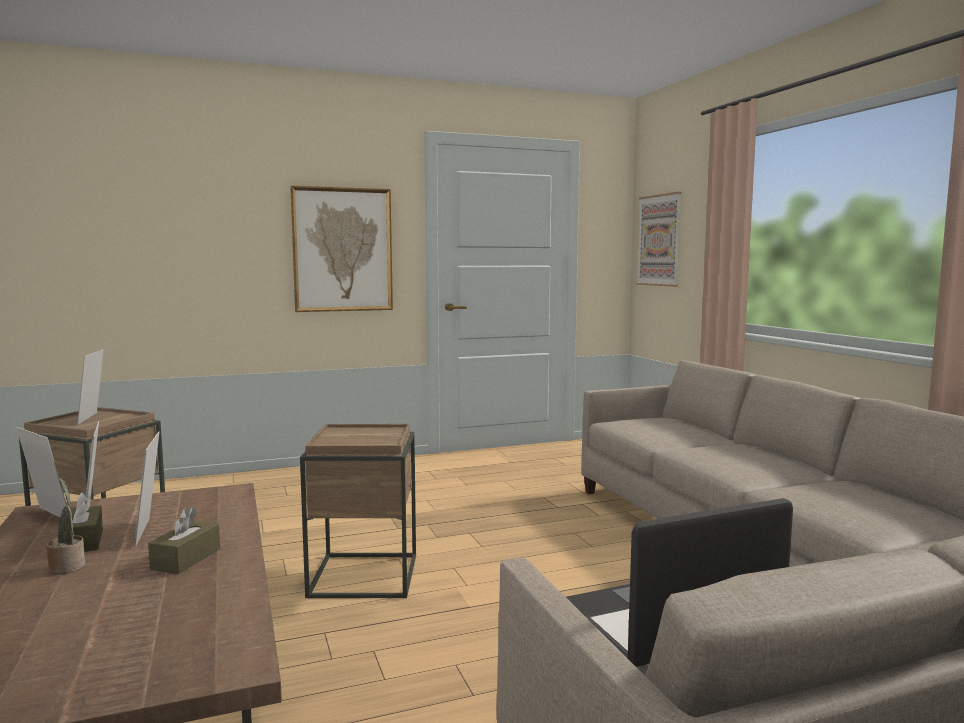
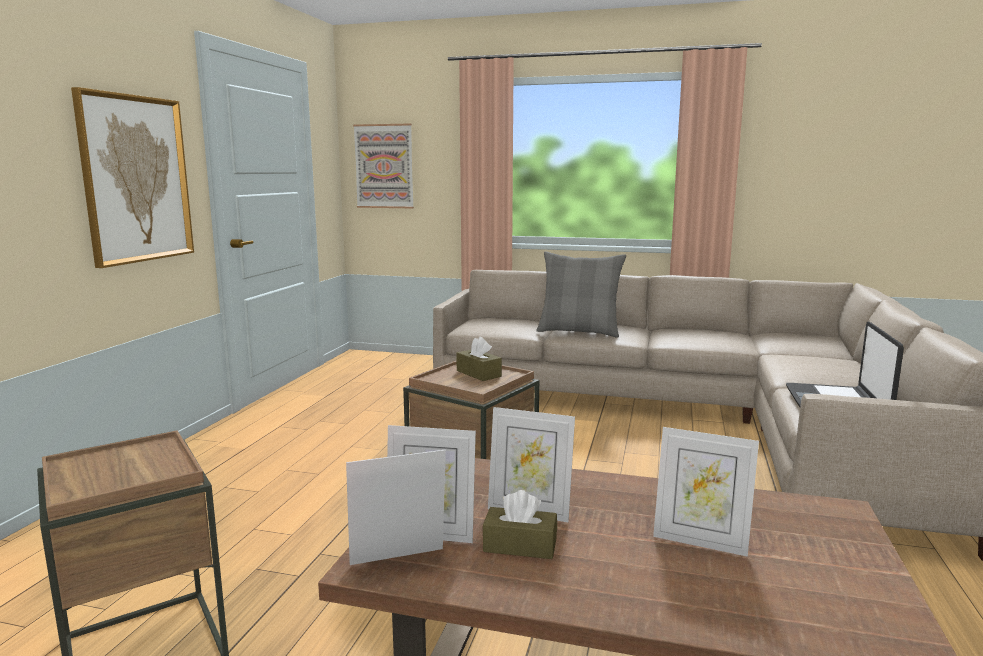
camera: 55 degrees left, 5 degrees up
(67, 566) = (591, 557): potted plant -> none
(93, 418) = (109, 465): picture frame -> picture frame (700, 541)
(186, 559) = (623, 504): brown tissue box -> brown tissue box (478, 373)
(712, 452) = (579, 331): none -> grey pillow

